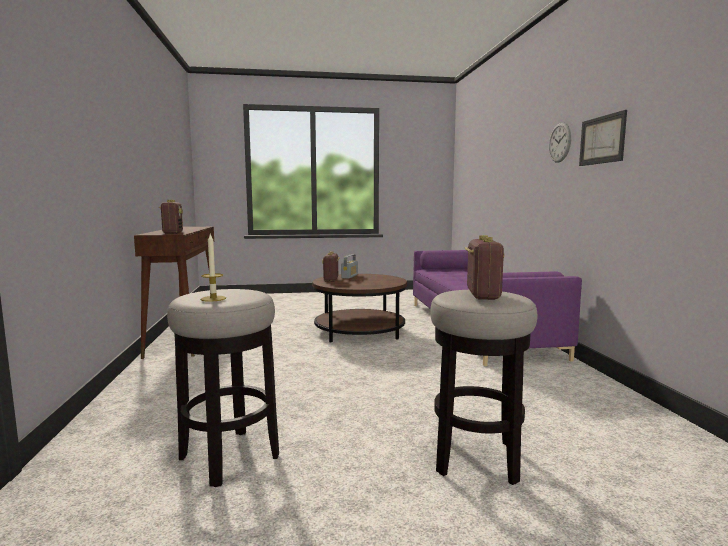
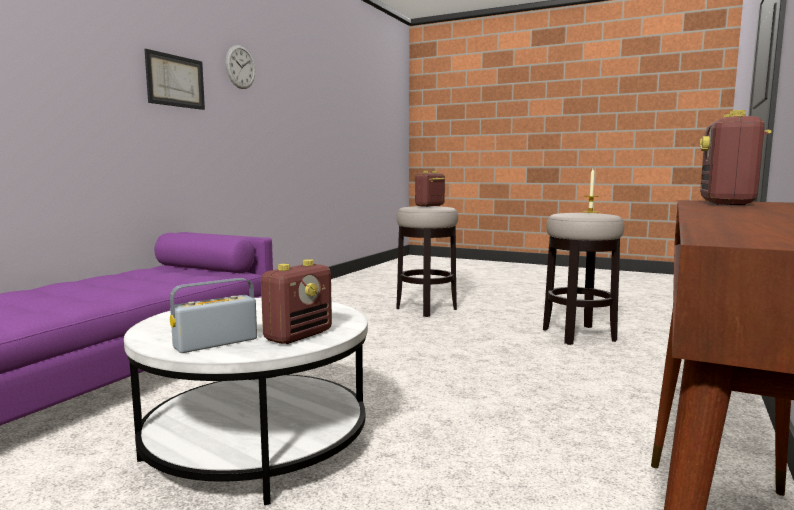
camera: 145 degrees left, 0 degrees up
(359, 331) = (257, 442): brown coffee table -> white coffee table
(559, 142) = (99, 59): wall clock -> wall clock (240, 67)

